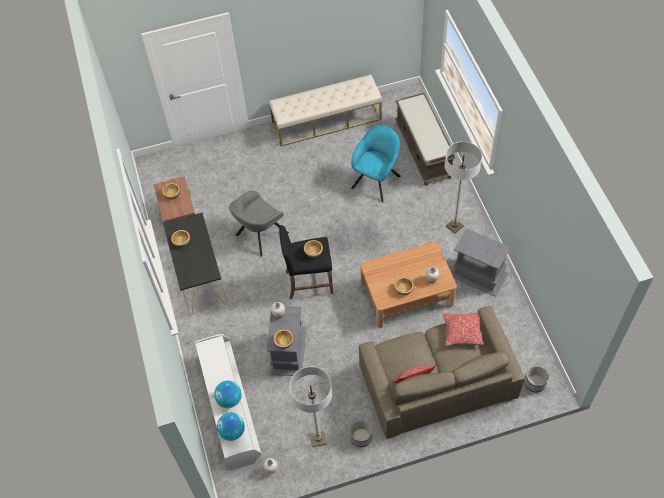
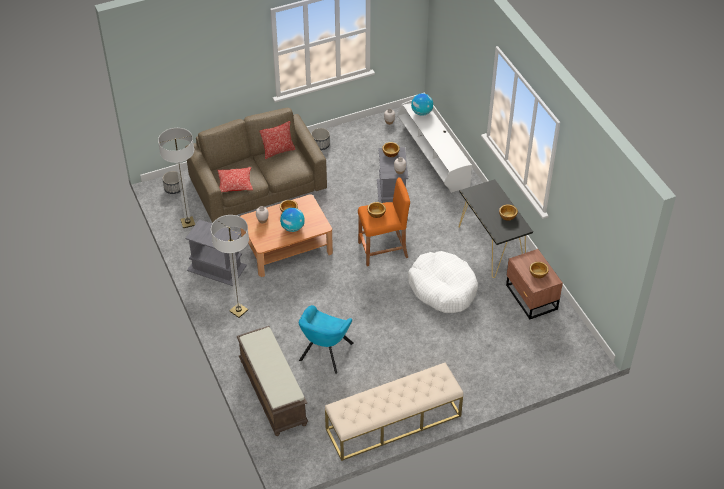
camera: 170 degrees right, 10 degrees down
(229, 399) = (430, 130): globe -> globe (293, 228)
(259, 235) = (442, 288): grey armchair -> white dog bed
(309, 282) = (383, 250): black stool -> orange stool
(318, 439) = (355, 141): floor lamp -> floor lamp (188, 223)

